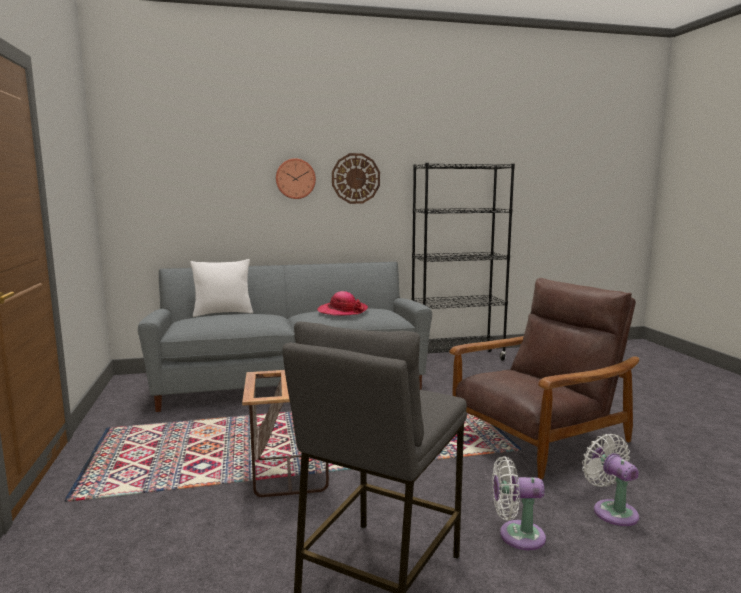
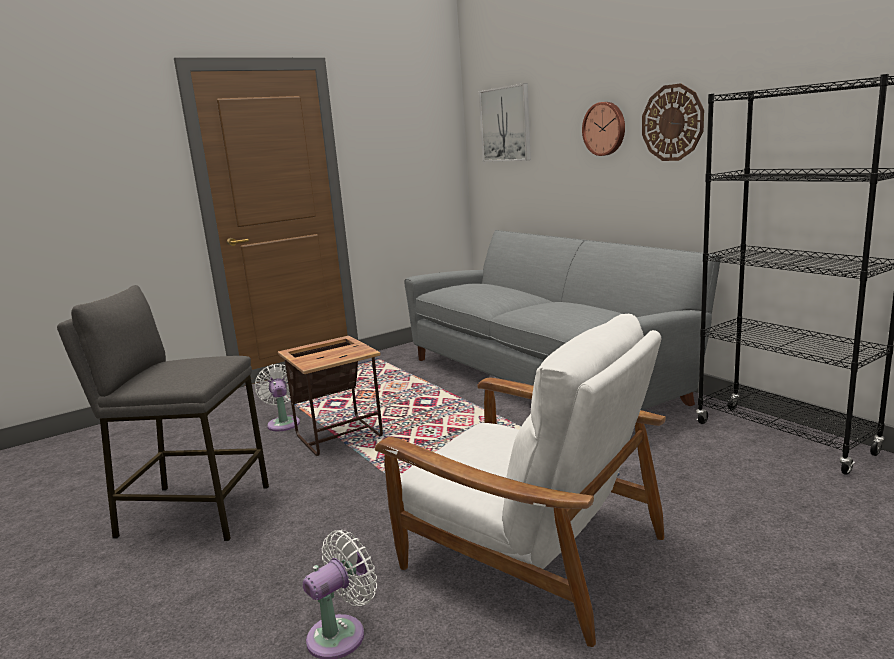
camera: 70 degrees right, 5 degrees up
(168, 167) = (506, 124): none -> picture
(223, 313) = (507, 285): white pillow -> none
(342, 311) = (566, 308): hat -> none
(516, 535) = (267, 567): white fan -> white fan (283, 423)
(538, 437) = (528, 552): brown armchair -> white armchair

